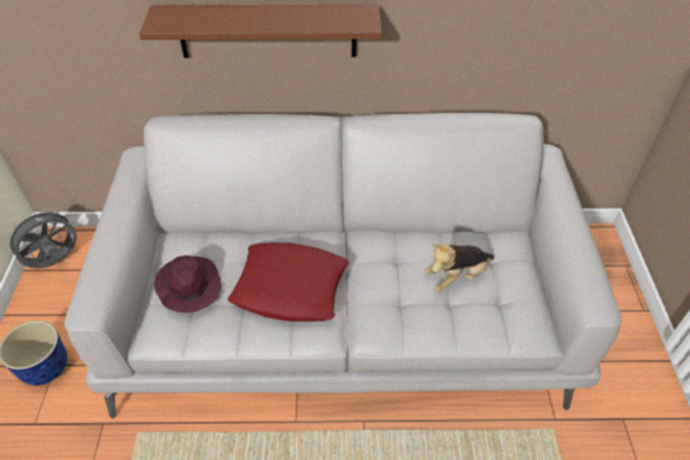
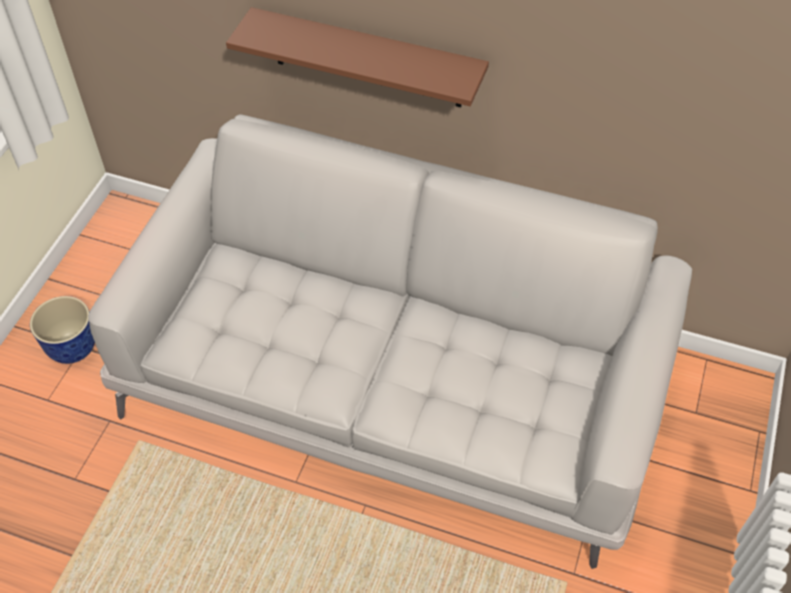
camera: 20 degrees right, 5 degrees up
(55, 262) = (114, 234): grey fan -> none
(188, 286) = (220, 309): purple hat -> none
(291, 287) = (321, 341): red pillow -> none
(456, 277) = (501, 383): plush toy -> none

